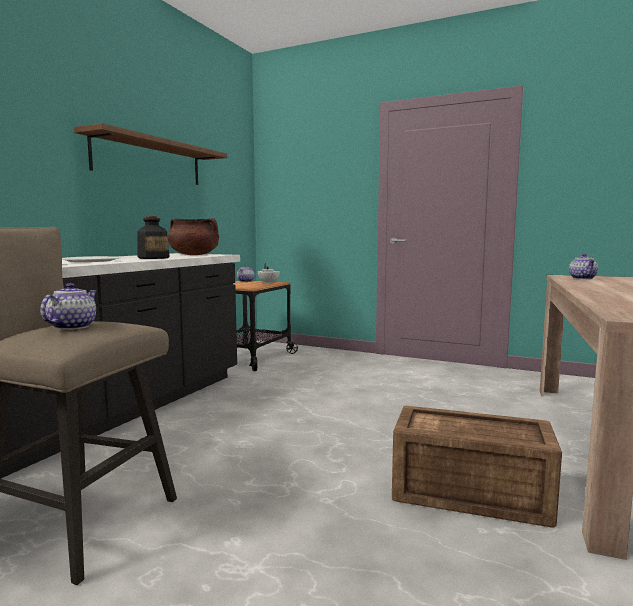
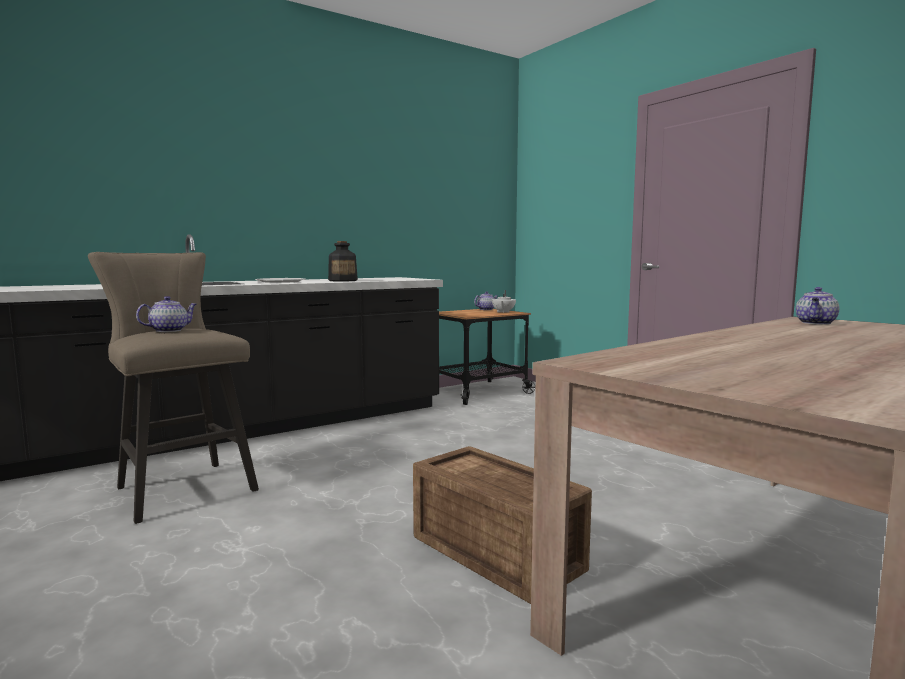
camera: 30 degrees right, 0 degrees up
(149, 161) = (374, 187): brown shelf -> none
(194, 255) = (398, 279): brown cooking pot -> none

